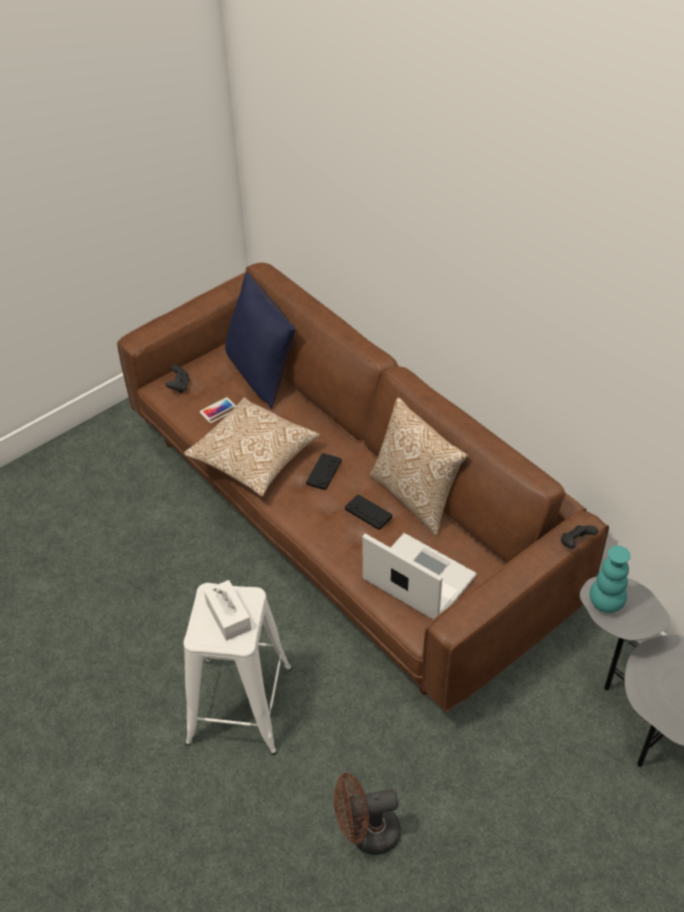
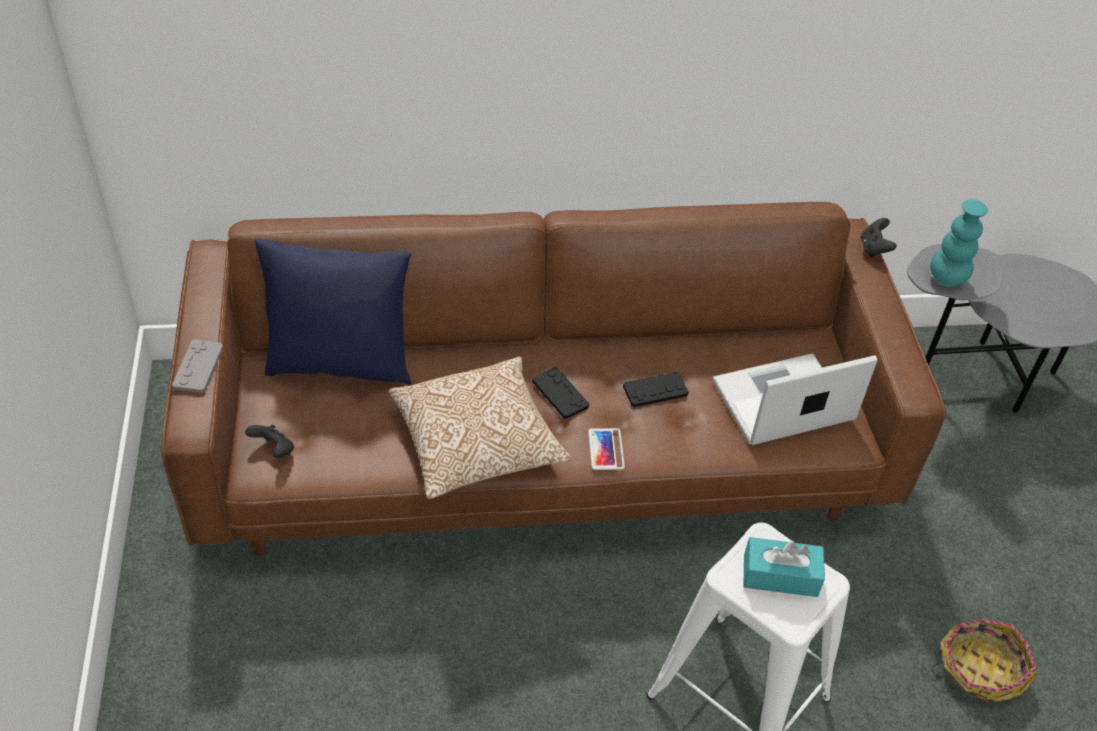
camera: 60 degrees left, 0 degrees up
(178, 318) = (198, 367): none -> grey game controller
(219, 410) = (361, 434): phone -> phone (606, 449)
(228, 616) = (780, 576): white tissue box -> turquoise tissue box
(366, 833) = (979, 669): brown fan -> basket
(415, 497) = (663, 341): pillow -> none

